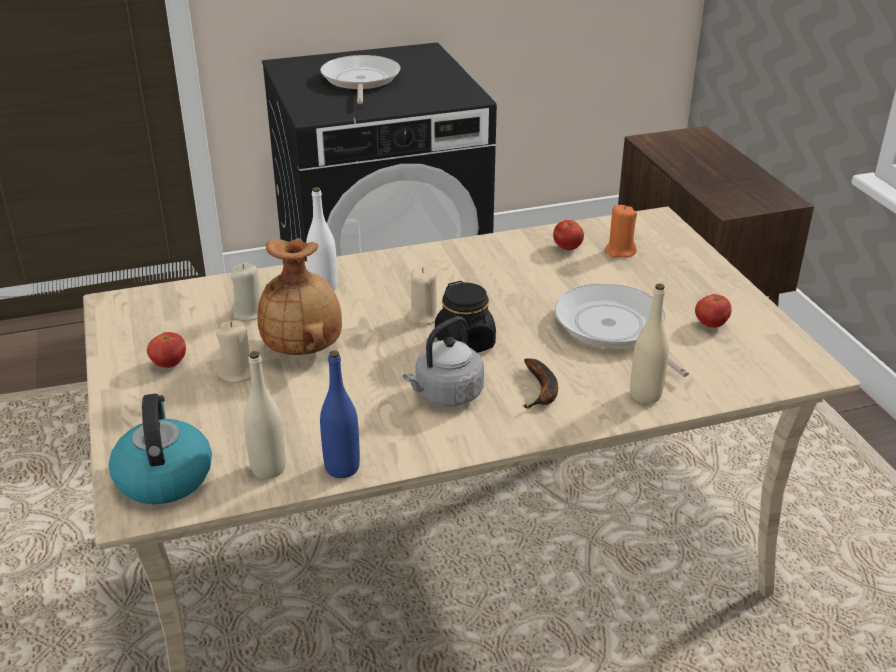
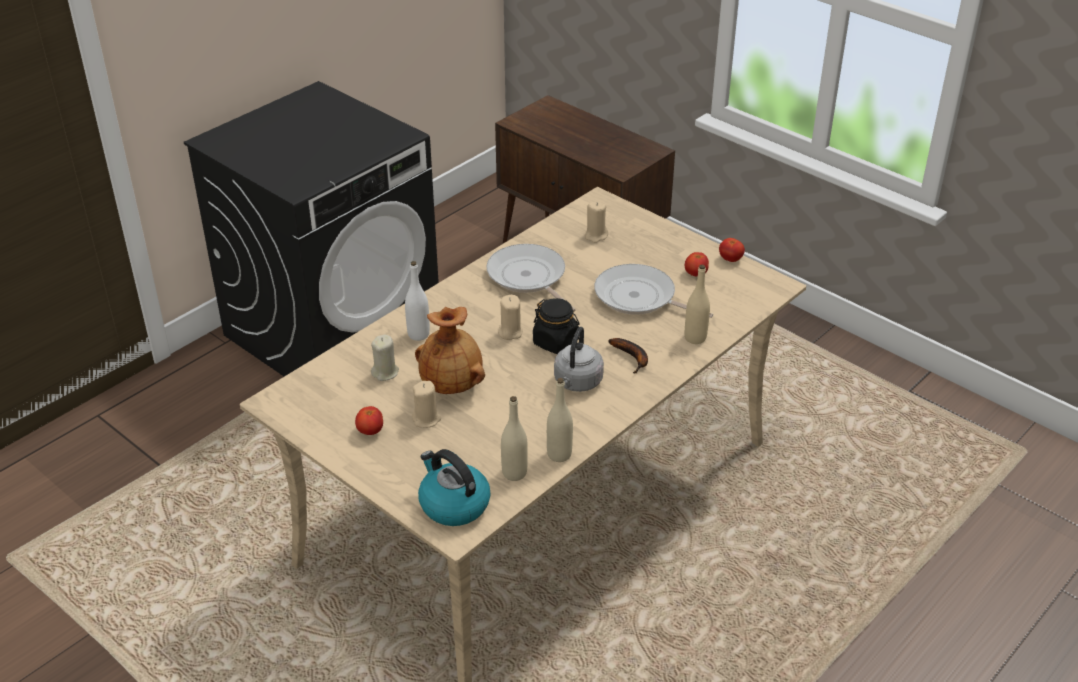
camera: 30 degrees left, 5 degrees up
(342, 468) = (559, 454): blue bottle -> beige bottle
(360, 81) = (296, 142): frying pan -> frying pan (528, 277)
(567, 248) = (558, 244): tomato -> tomato (730, 259)
(619, 251) = (595, 236): orange candle -> beige candle

